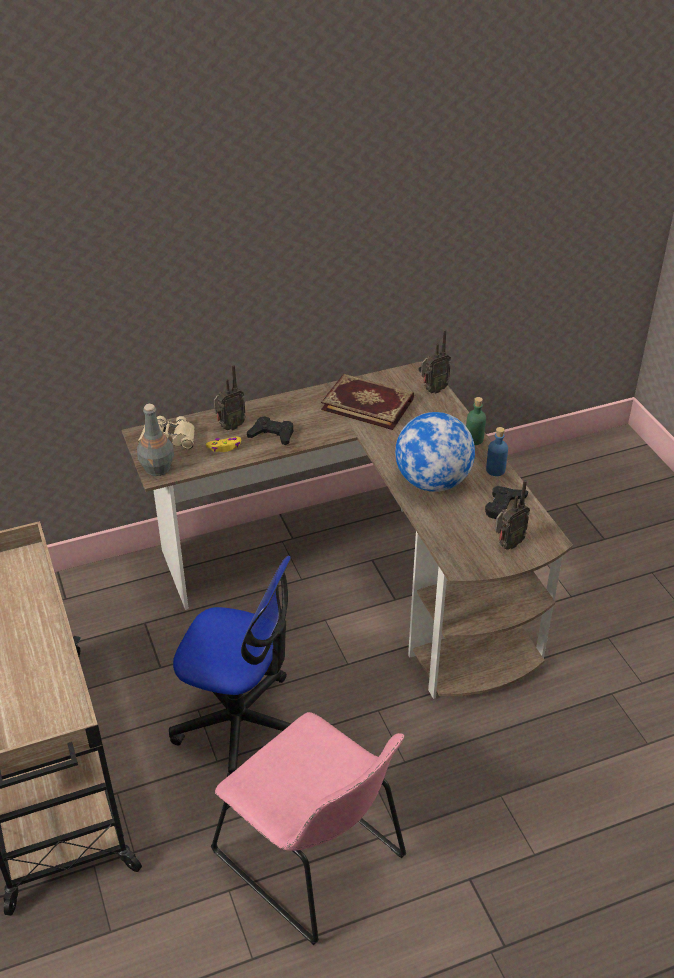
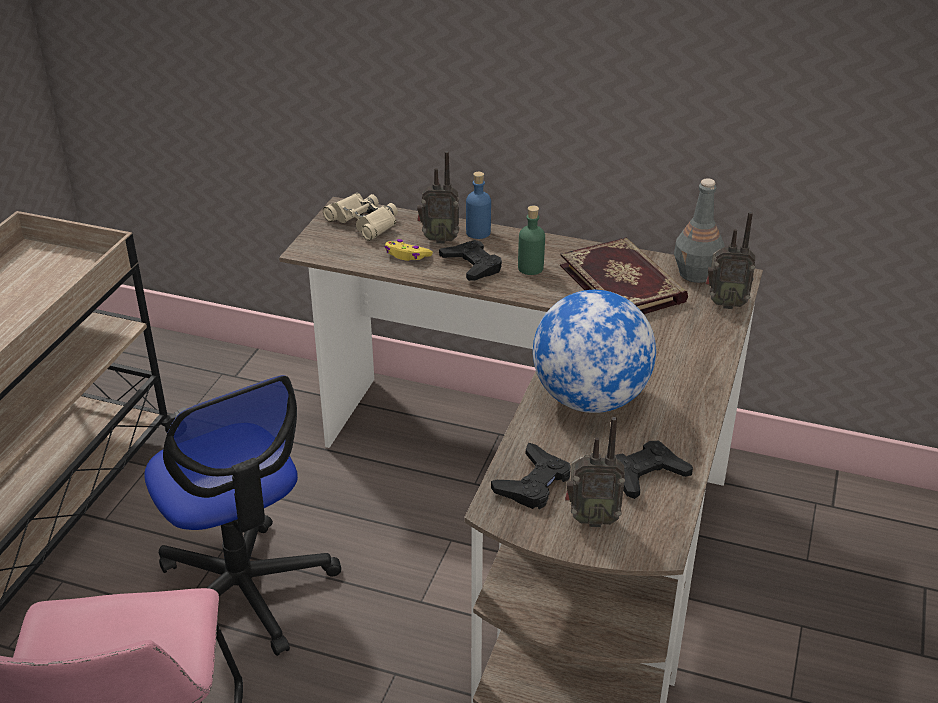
camera: 40 degrees right, 5 degrees down
(158, 468) = (316, 244): grey bottle -> grey bottle (696, 274)
(460, 543) = (533, 483): none -> black game controller
(474, 439) = (708, 379): green bottle -> green bottle (530, 268)
(495, 470) = (691, 426): blue bottle -> blue bottle (478, 232)

